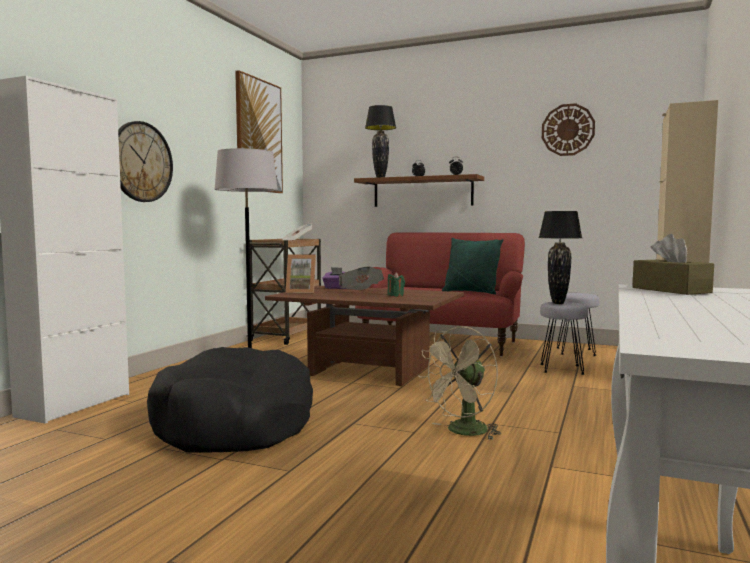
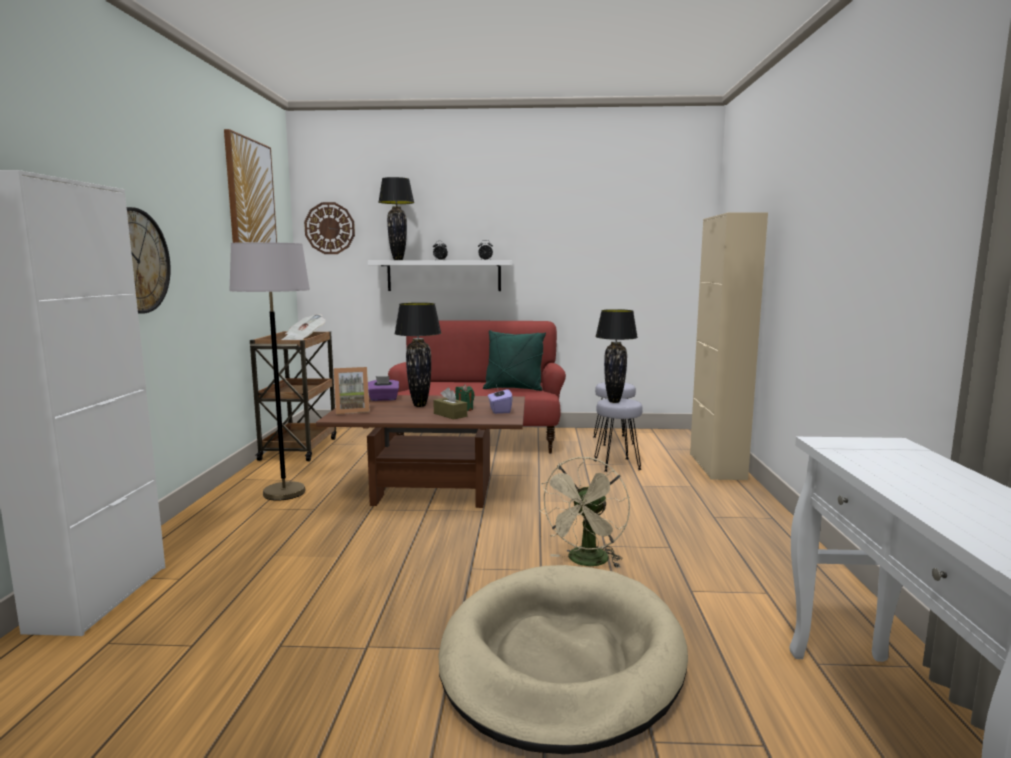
camera: 20 degrees left, 5 degrees up
(236, 423) = (341, 591): black dog bed -> none
(360, 292) = (419, 405): newspaper -> black table lamp
(375, 492) = (562, 659): none -> beige dog bed
(422, 192) = (444, 275): brown shelf -> white shelf
(425, 297) = (499, 410): none -> purple tissue box
(567, 130) = (597, 215): wall clock -> wall clock (330, 228)
(670, 290) = (860, 450): brown tissue box -> brown tissue box (450, 415)

